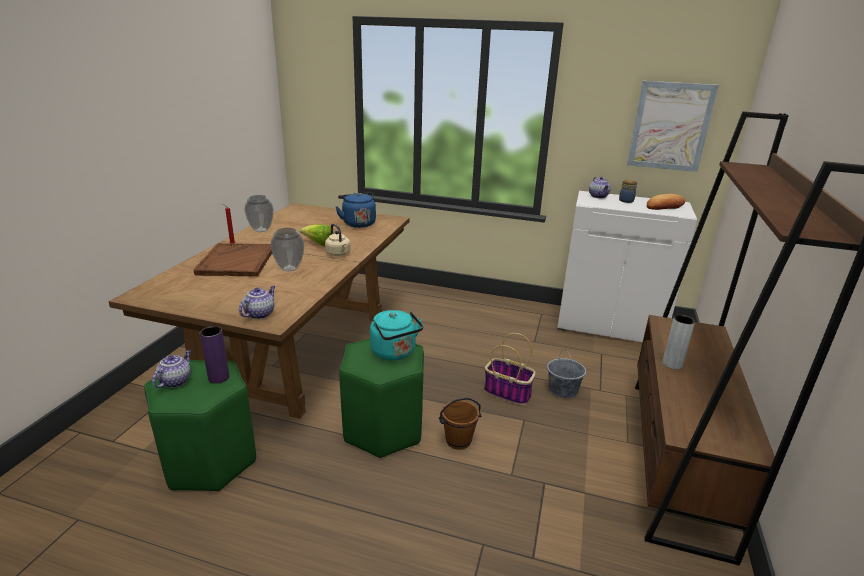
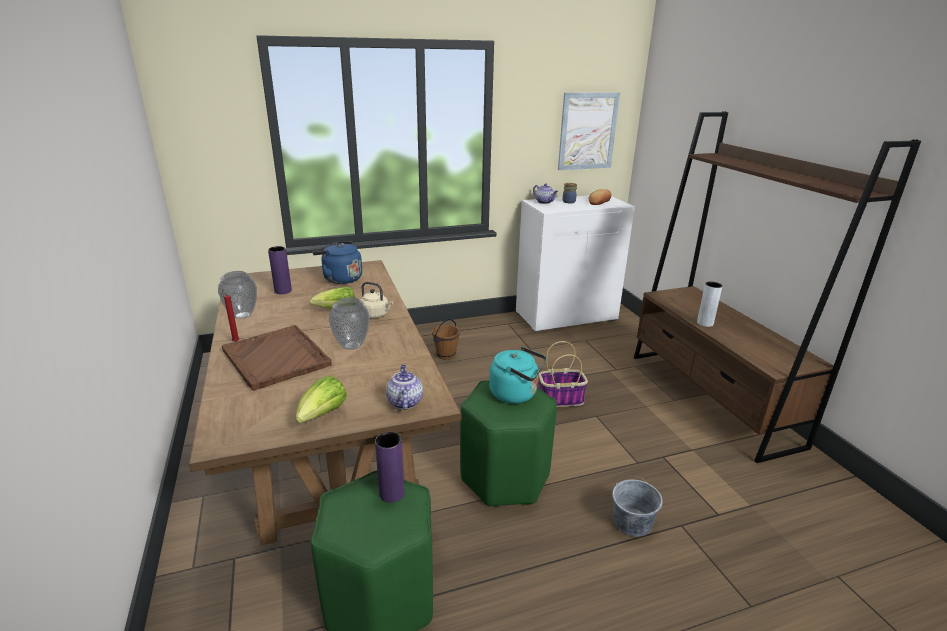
camera: 35 degrees left, 0 degrees up
(175, 381) = (349, 521): teapot -> none
(204, 303) = (322, 415): none -> lettuce
(309, 221) = (283, 291): none -> purple vase
(458, 441) = (572, 456): brown bucket -> brown bucket (445, 355)
(563, 390) = (594, 380): grey bucket -> grey bucket (632, 522)

